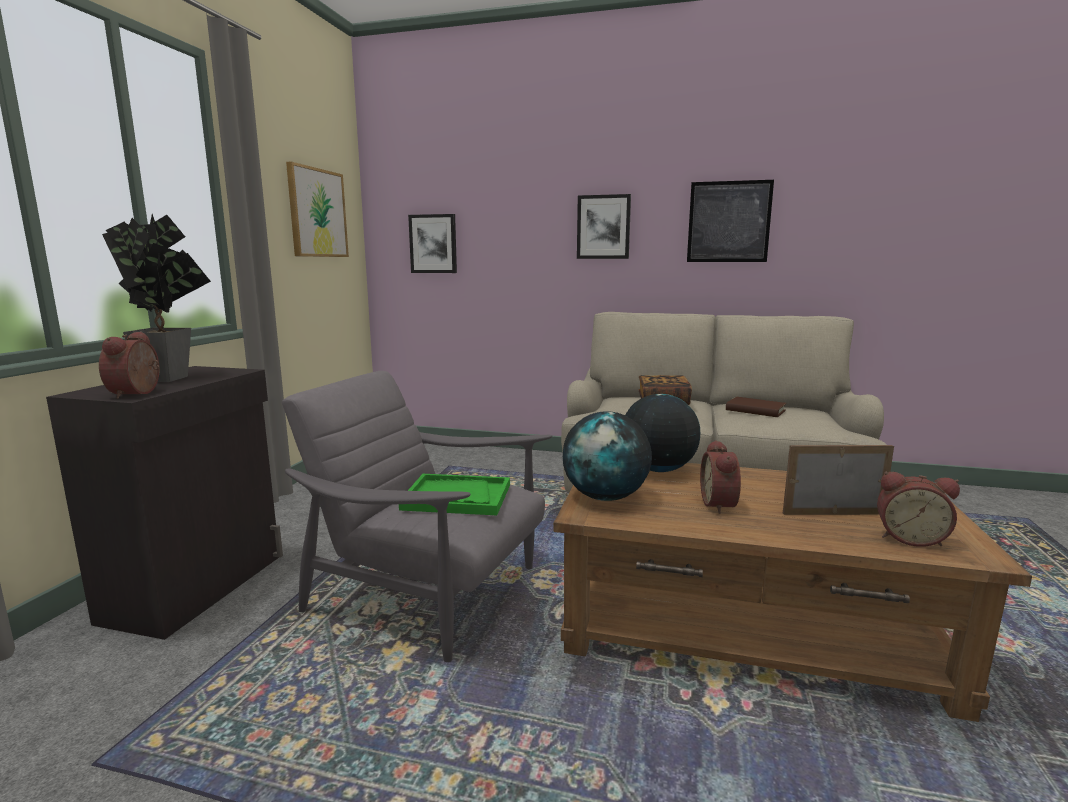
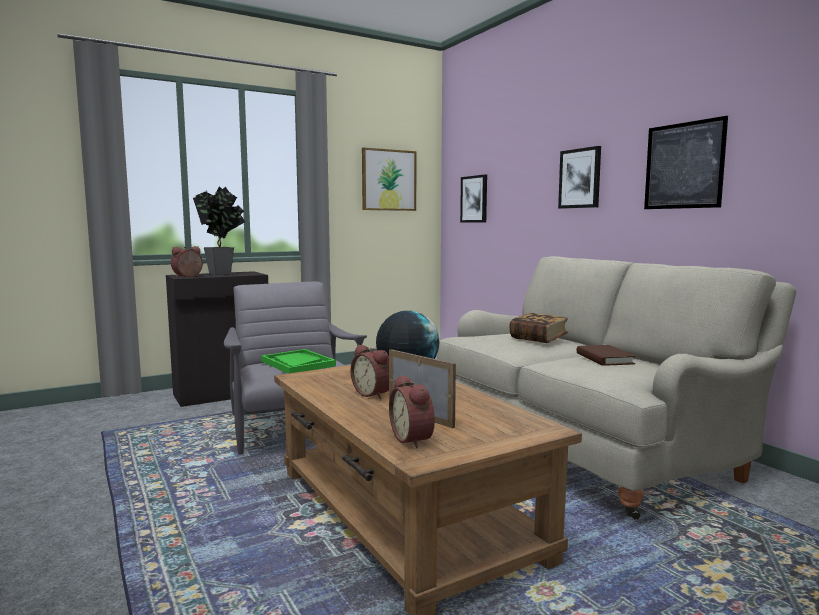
camera: 45 degrees right, 5 degrees down
(605, 497) = (331, 374): globe -> none
(721, 504) = (374, 394): alarm clock -> alarm clock turned 90 degrees counterclockwise

